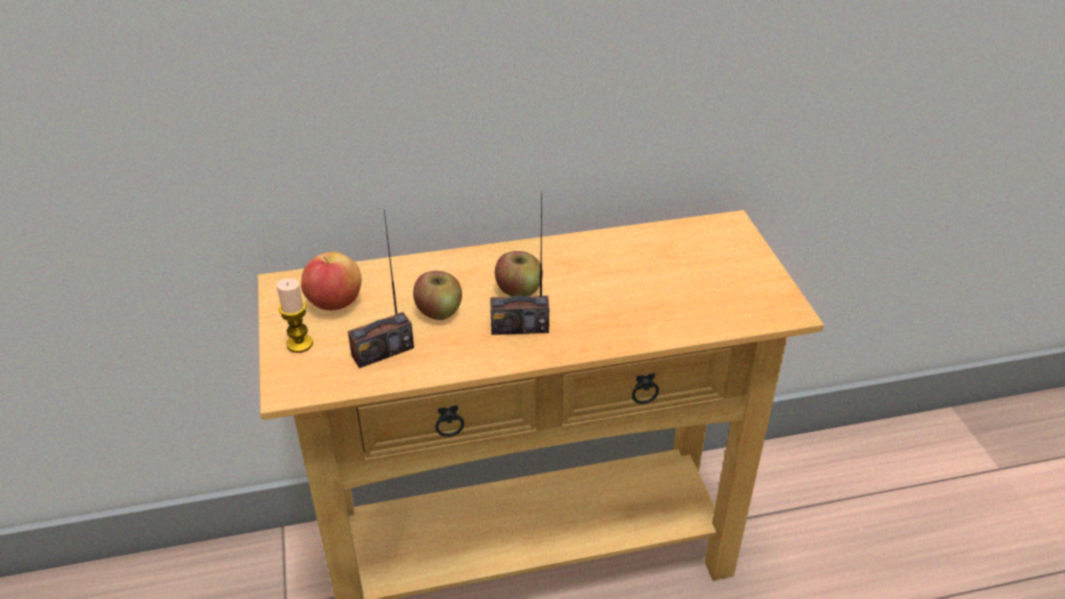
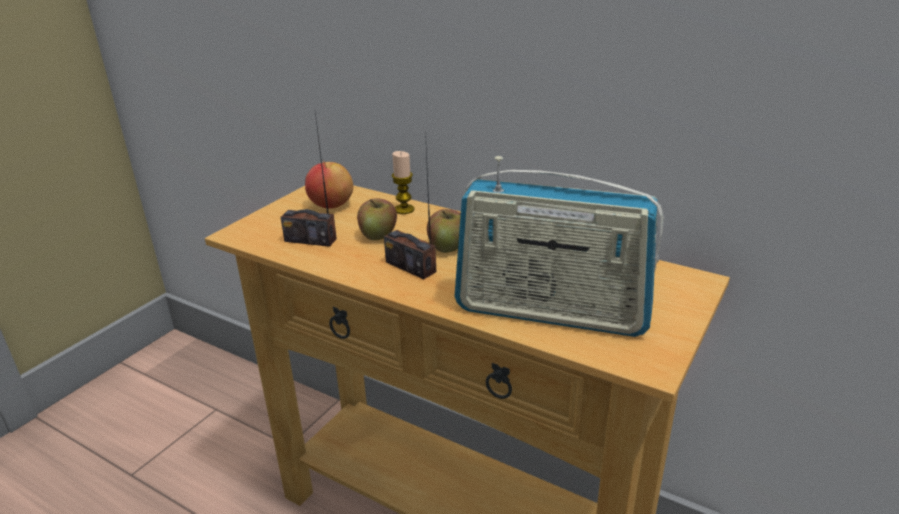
camera: 45 degrees right, 10 degrees down
(299, 344) = (279, 216): candle -> candle (404, 209)
(679, 306) = (551, 312): none -> radio

